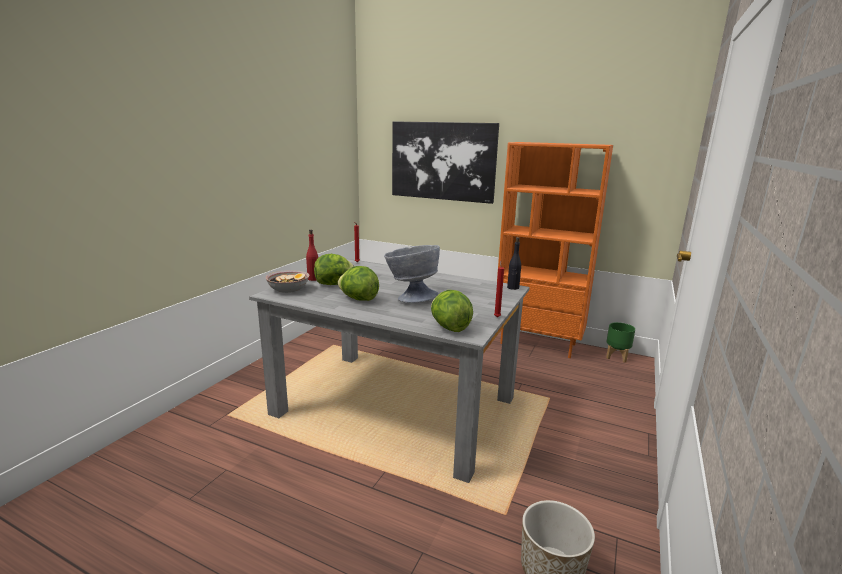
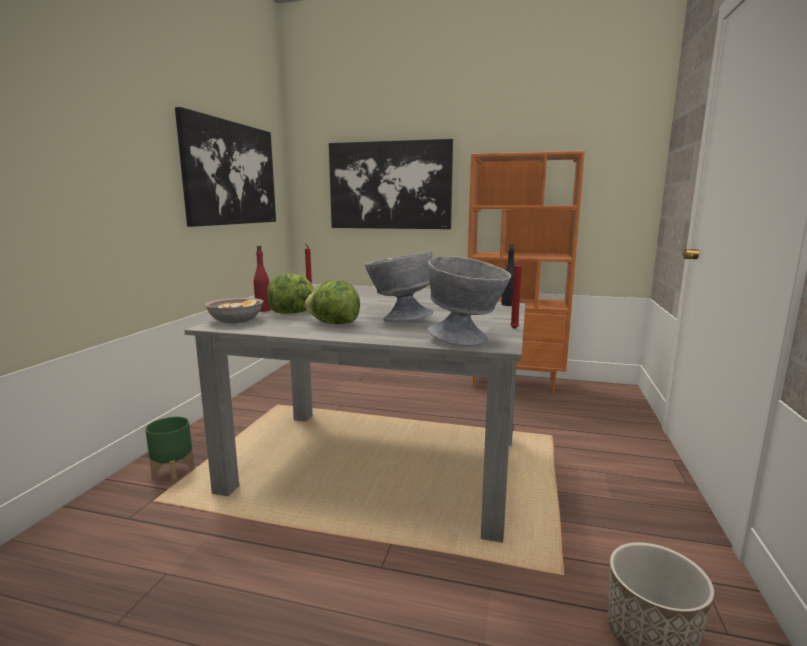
camera: 10 degrees left, 5 degrees down
(305, 153) = (231, 173): none -> picture
(449, 327) = (467, 341): lettuce -> grey bowl
(616, 356) = (600, 388): green planter -> green planter (174, 473)

